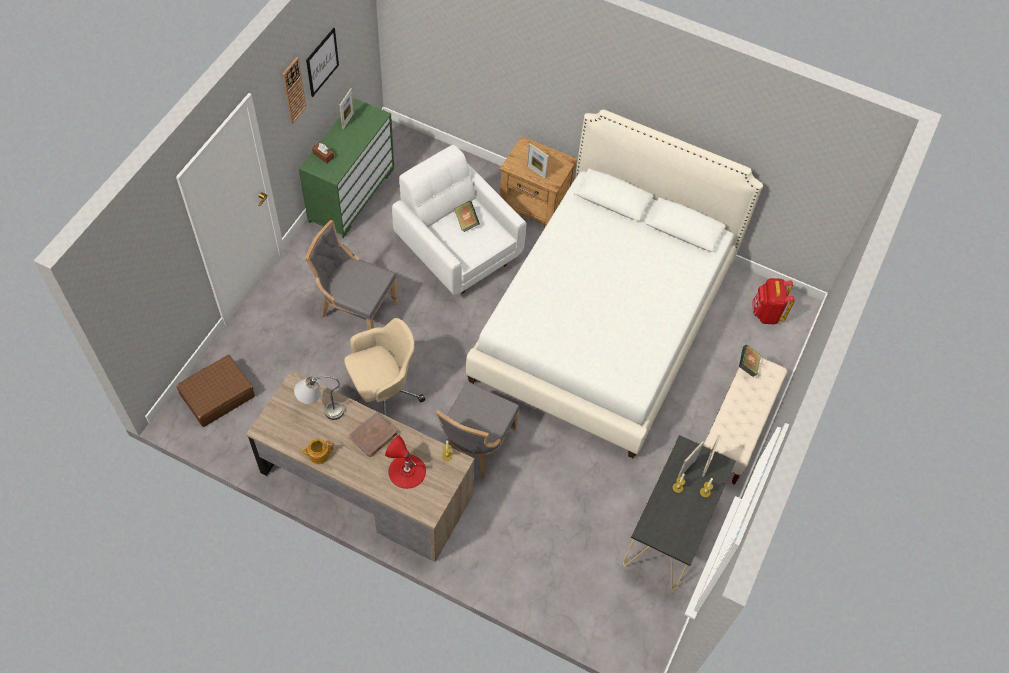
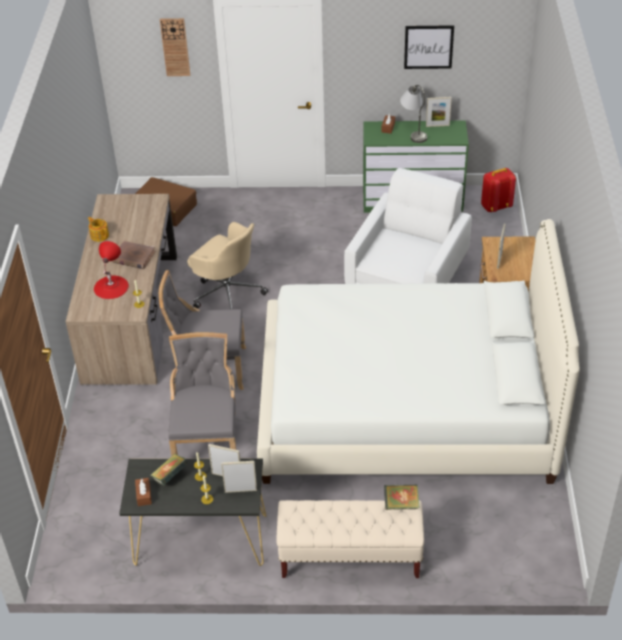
camera: 70 degrees right, 15 degrees down
(293, 90) = (380, 41): wall clock -> wall clock (175, 47)
(320, 410) = (141, 221): grey table lamp -> grey table lamp (413, 132)
(356, 309) = (297, 247): grey chair -> grey chair (207, 442)
(466, 221) = (413, 248): book -> book (170, 476)
(679, 538) = (144, 495): none -> brown tissue box
(766, 313) = (523, 538): red backpack -> red backpack (495, 206)

